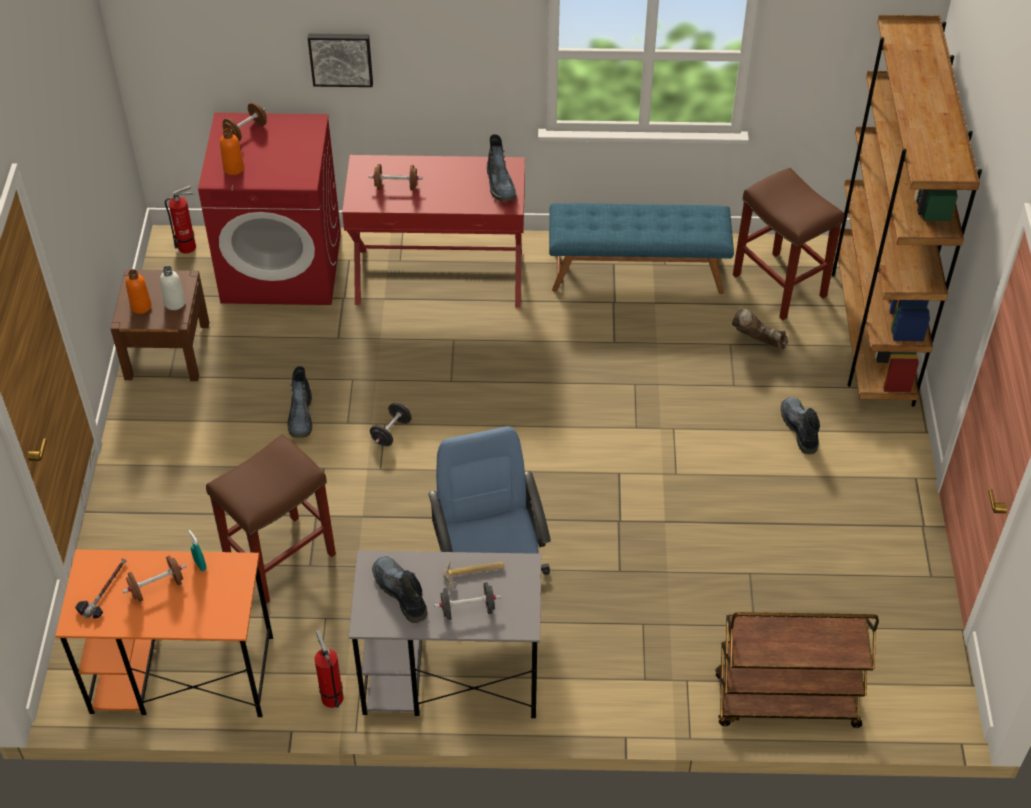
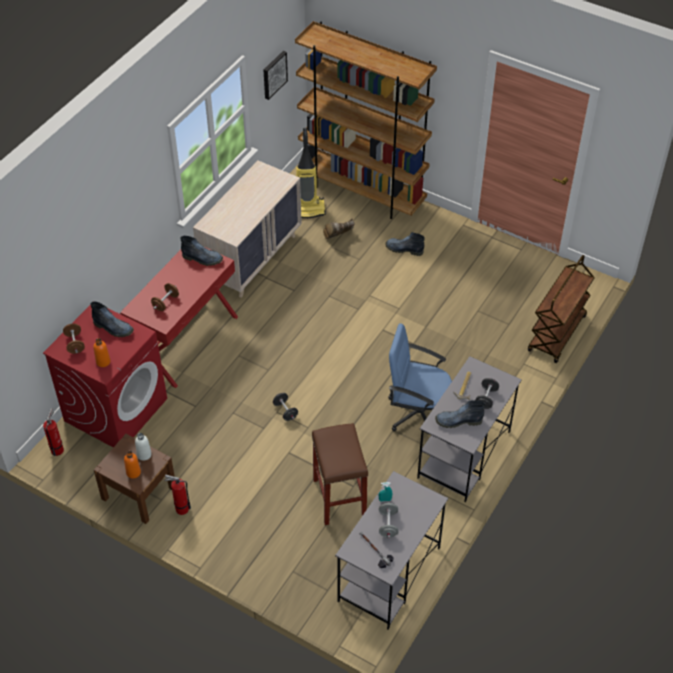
camera: 60 degrees left, 0 degrees up
(157, 587) = (388, 525): brown dumbbell -> grey dumbbell
(181, 675) = (389, 575): orange desk -> grey desk
(301, 417) = (243, 447): boot -> boot (114, 328)
(331, 695) = (445, 511): fire extinguisher -> fire extinguisher (180, 509)
(341, 58) = (92, 261): picture -> picture (274, 74)
(637, 271) = (252, 258): blue bench -> beige dresser
(780, 286) = (308, 209): brown stool -> vacuum cleaner

